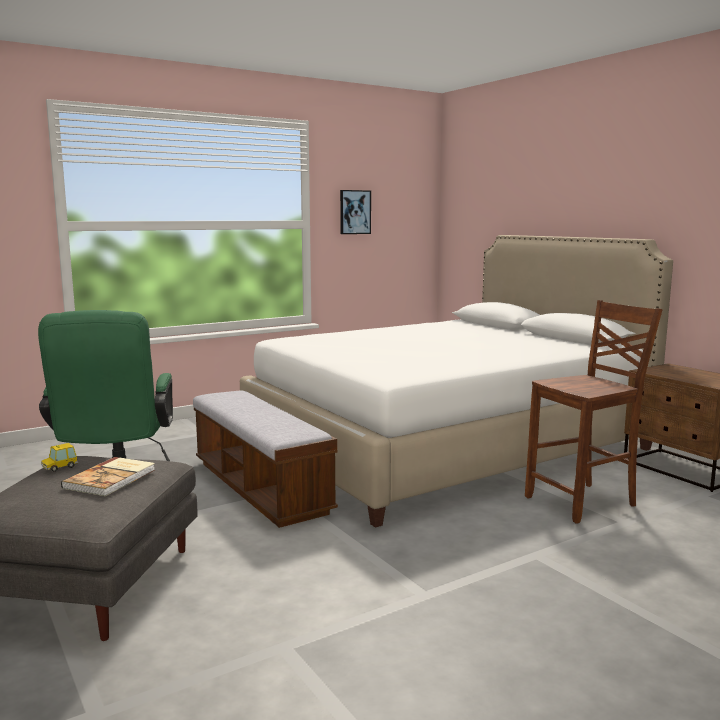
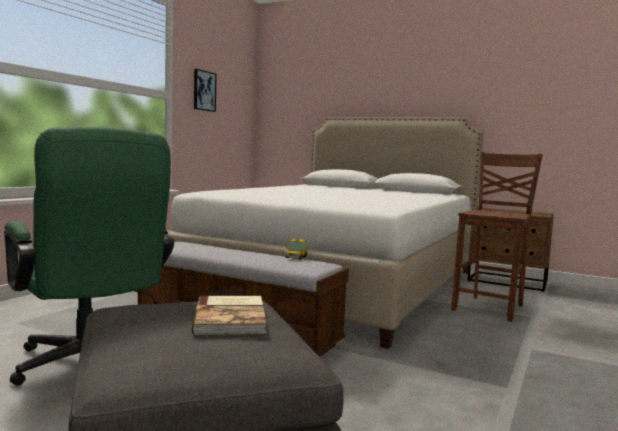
camera: 30 degrees left, 5 degrees down
(59, 467) = (133, 316): toy car -> toy car (296, 257)

